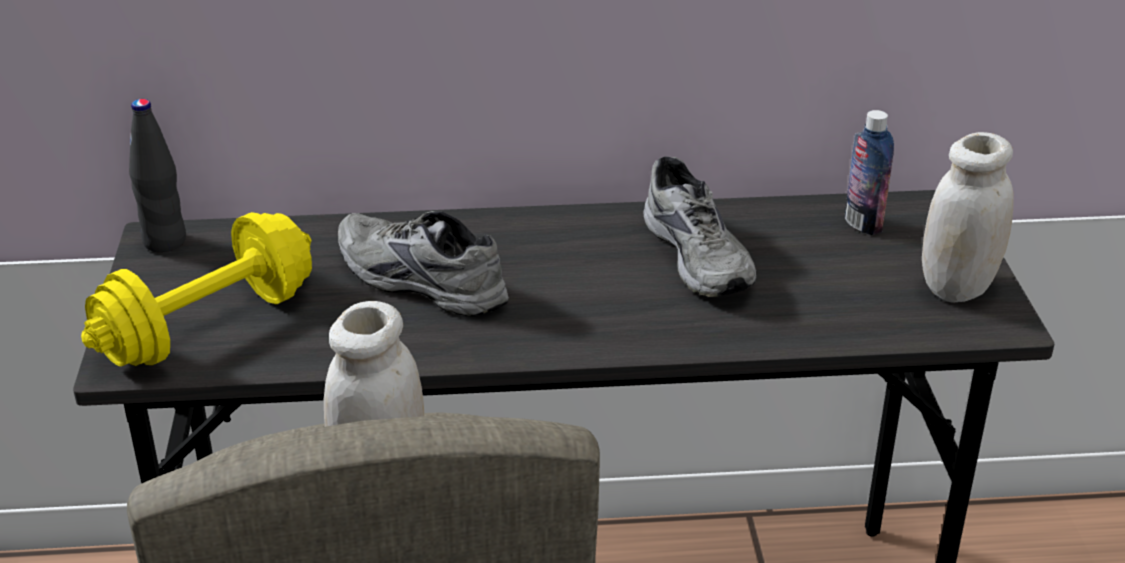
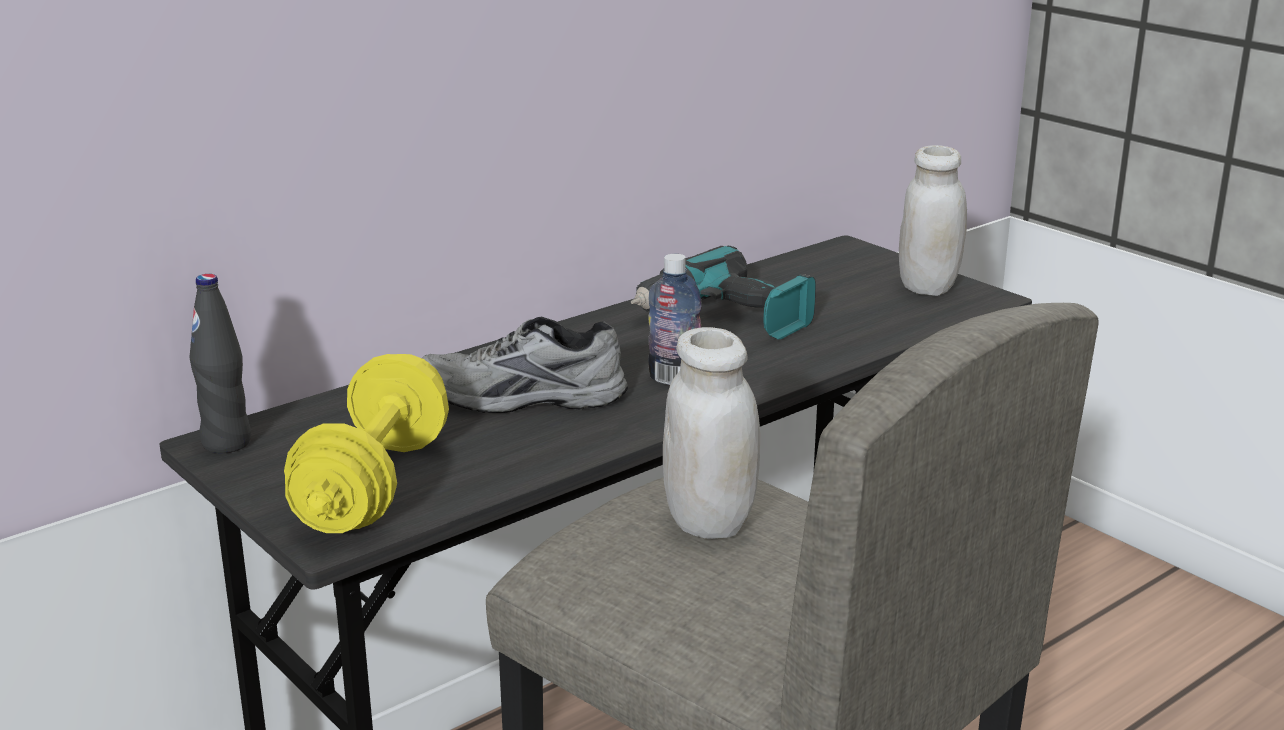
camera: 35 degrees left, 10 degrees down
(701, 255) = (726, 318): grey shoe -> power drill
(863, 223) = (811, 270): bottle -> bottle (674, 379)

